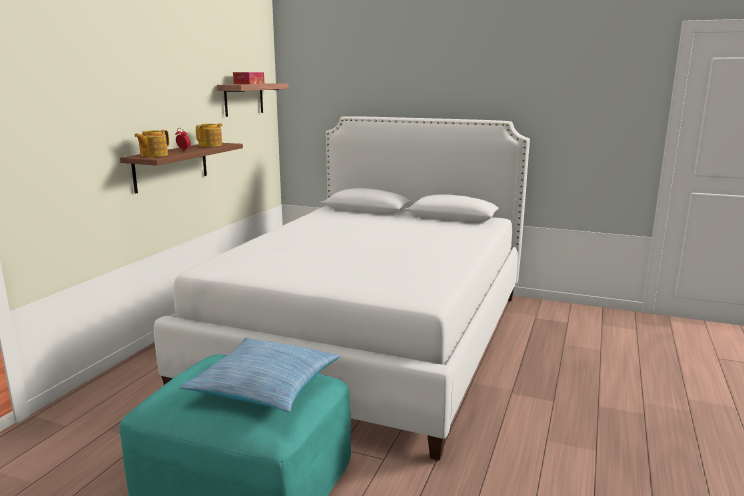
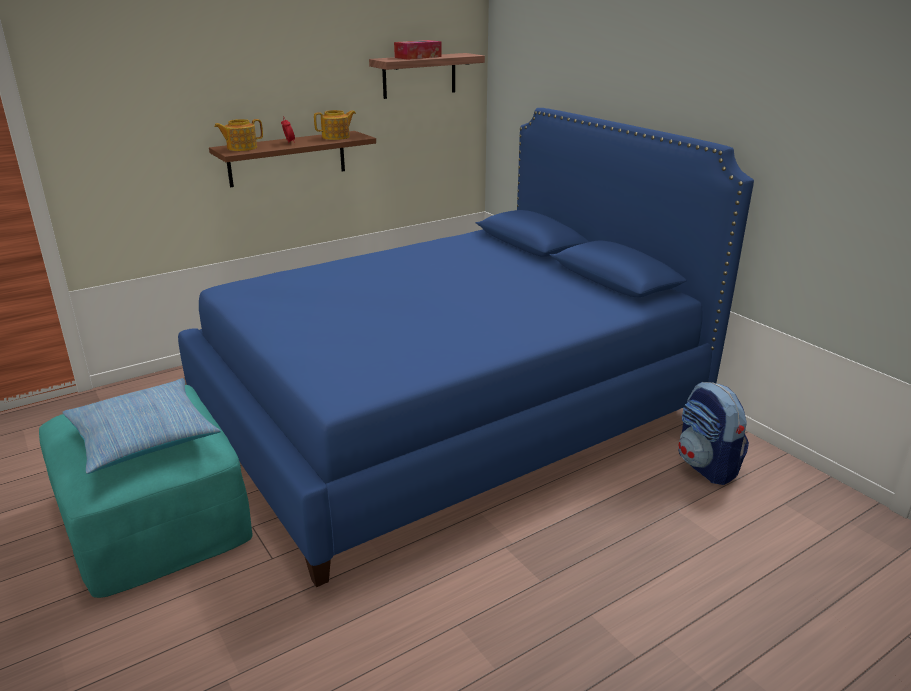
camera: 35 degrees right, 10 degrees up
(371, 338) = (450, 412): white bed -> blue bed
(547, 320) = (707, 466): none -> backpack

